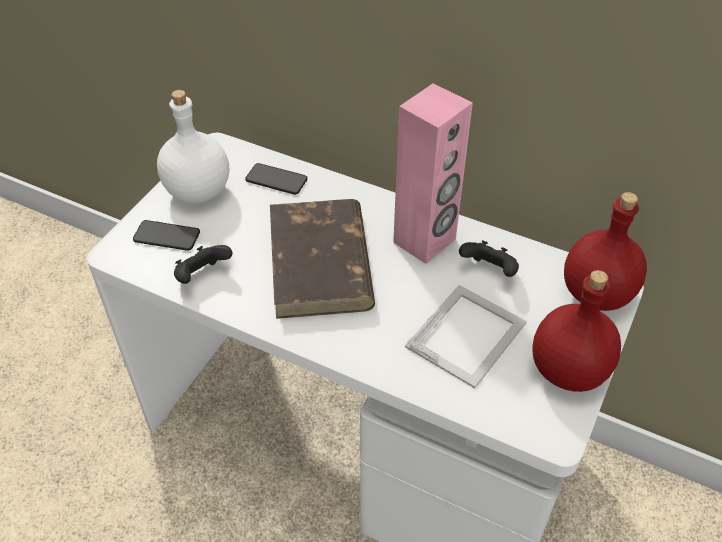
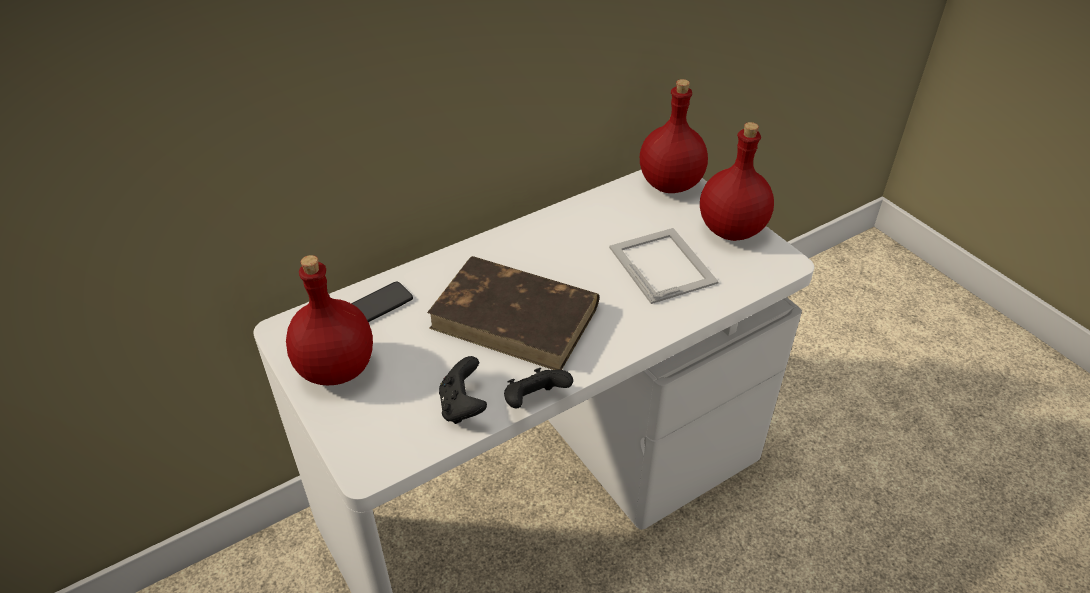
camera: 60 degrees left, 5 degrees down
(167, 236) = (381, 416): phone -> none
(198, 190) = (335, 368): white bottle -> red bottle
(425, 241) = (544, 244): pink speaker -> none
(489, 271) = (606, 224): black game controller -> black game controller (534, 401)

